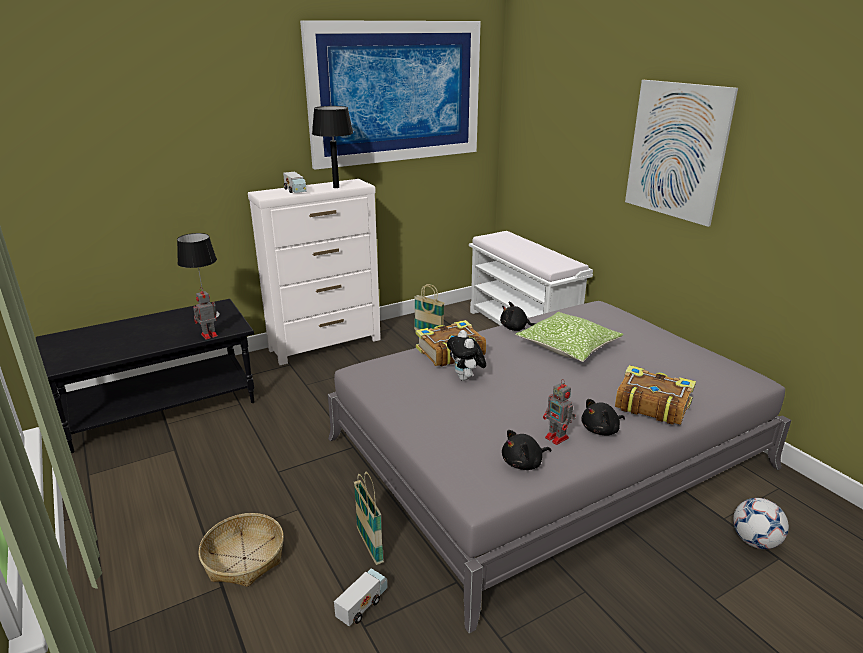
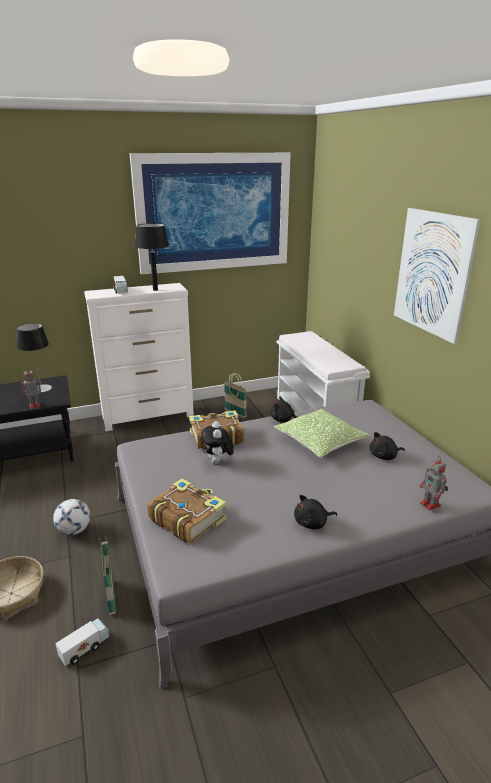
camera: 10 degrees right, 0 degrees up
(524, 463) = (229, 546): black plush toy -> black plush toy (384, 456)
(557, 438) = (270, 526): toy robot -> toy robot (431, 505)
(651, 404) = (368, 504): book -> book (187, 518)
(754, 541) = (450, 642): football -> football (74, 530)

